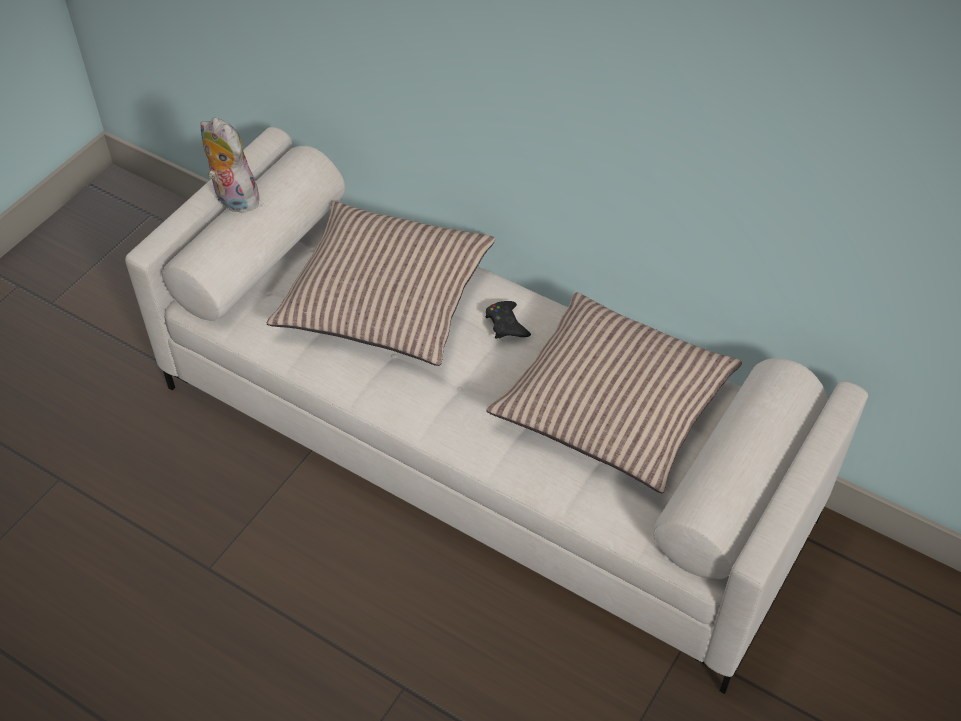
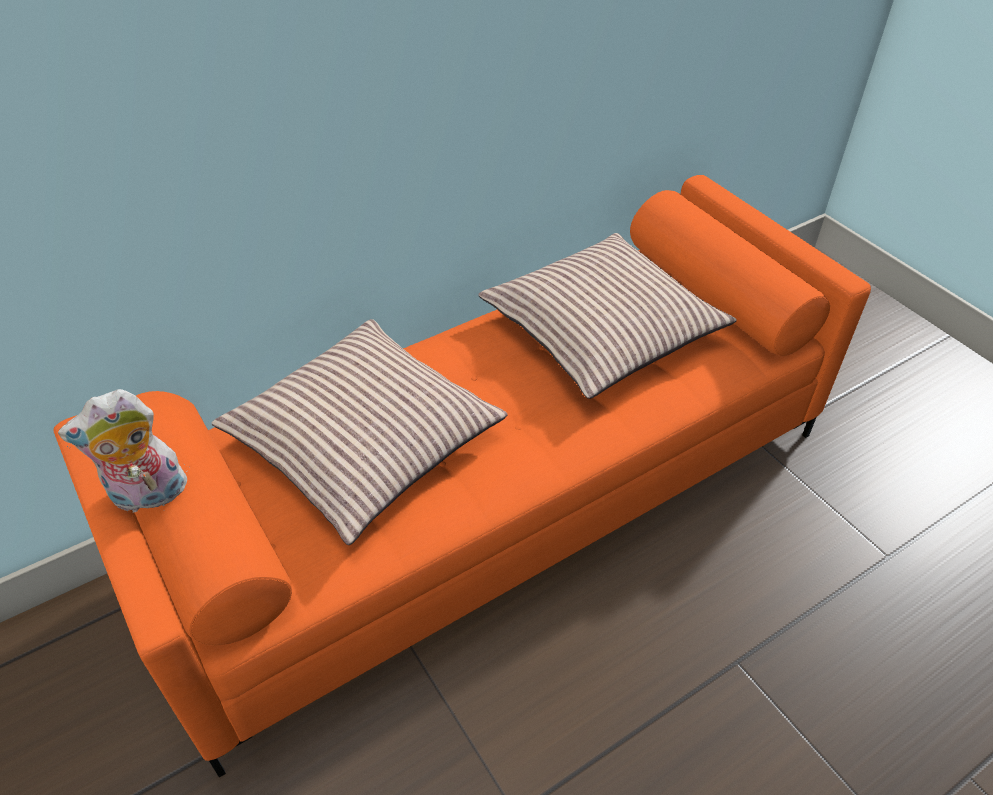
camera: 65 degrees left, 5 degrees down
(483, 451) = (497, 498): white sofa -> orange sofa
(506, 324) = (465, 363): black game controller -> none

